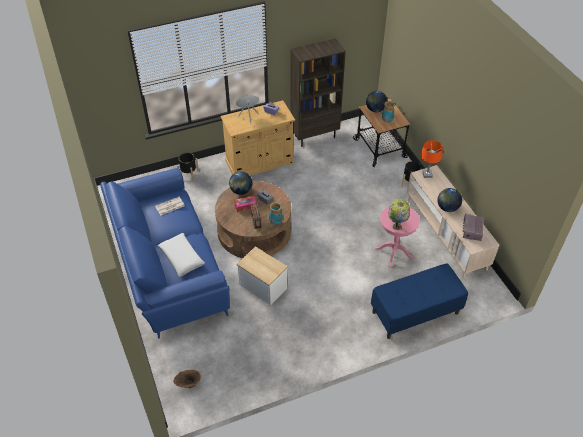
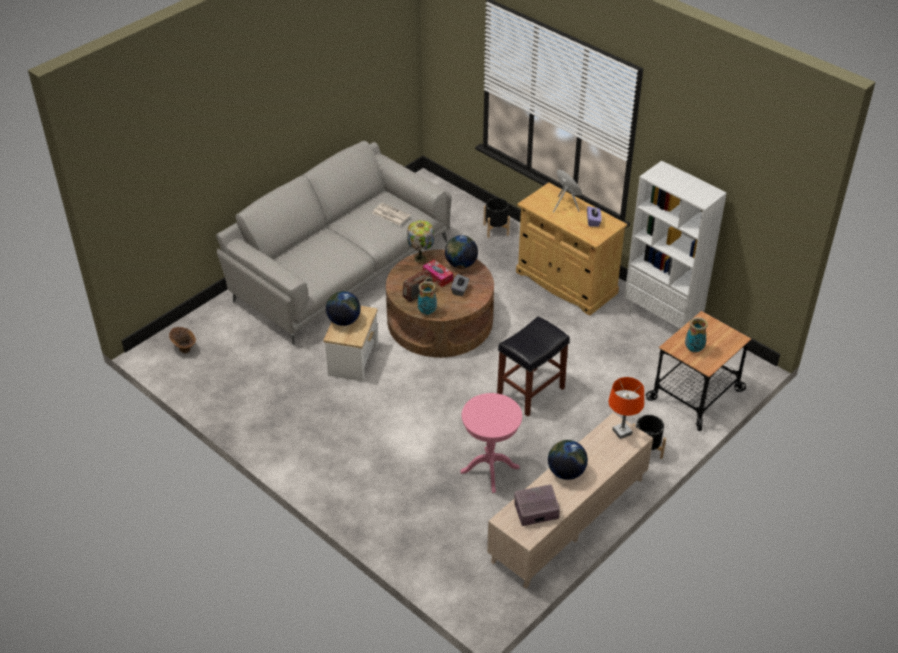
camera: 65 degrees right, 5 degrees down
(167, 264) = (340, 268): blue sofa -> grey sofa
(182, 258) = (317, 253): white pillow -> none
(315, 136) = (662, 318): brown bookcase -> white bookcase
(341, 212) = (530, 392): none -> black stool
(375, 110) = (709, 330): globe -> globe (344, 320)
(396, 226) = (475, 415): table lamp -> table lamp (421, 258)
(415, 313) = (394, 522): blue bench -> none

